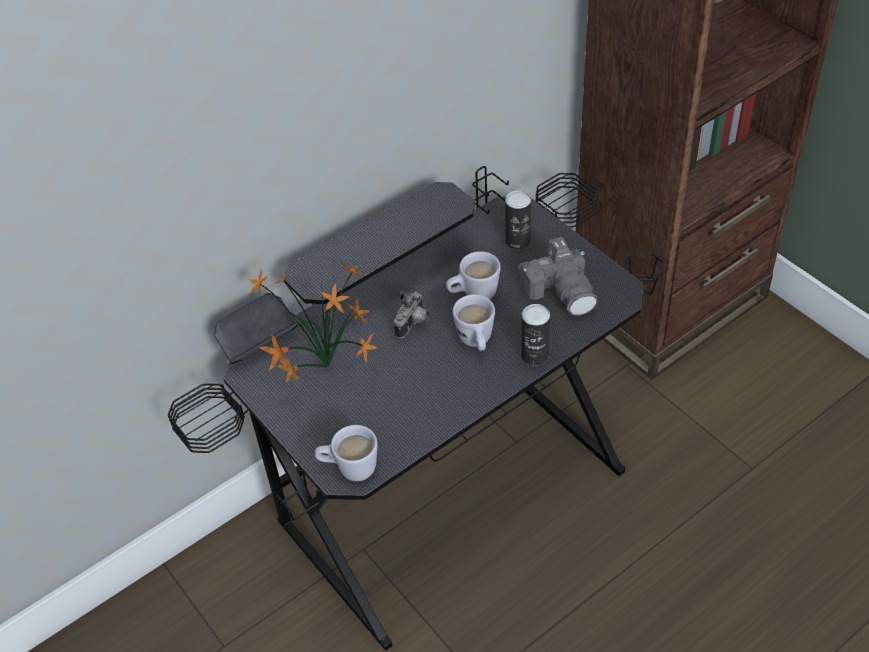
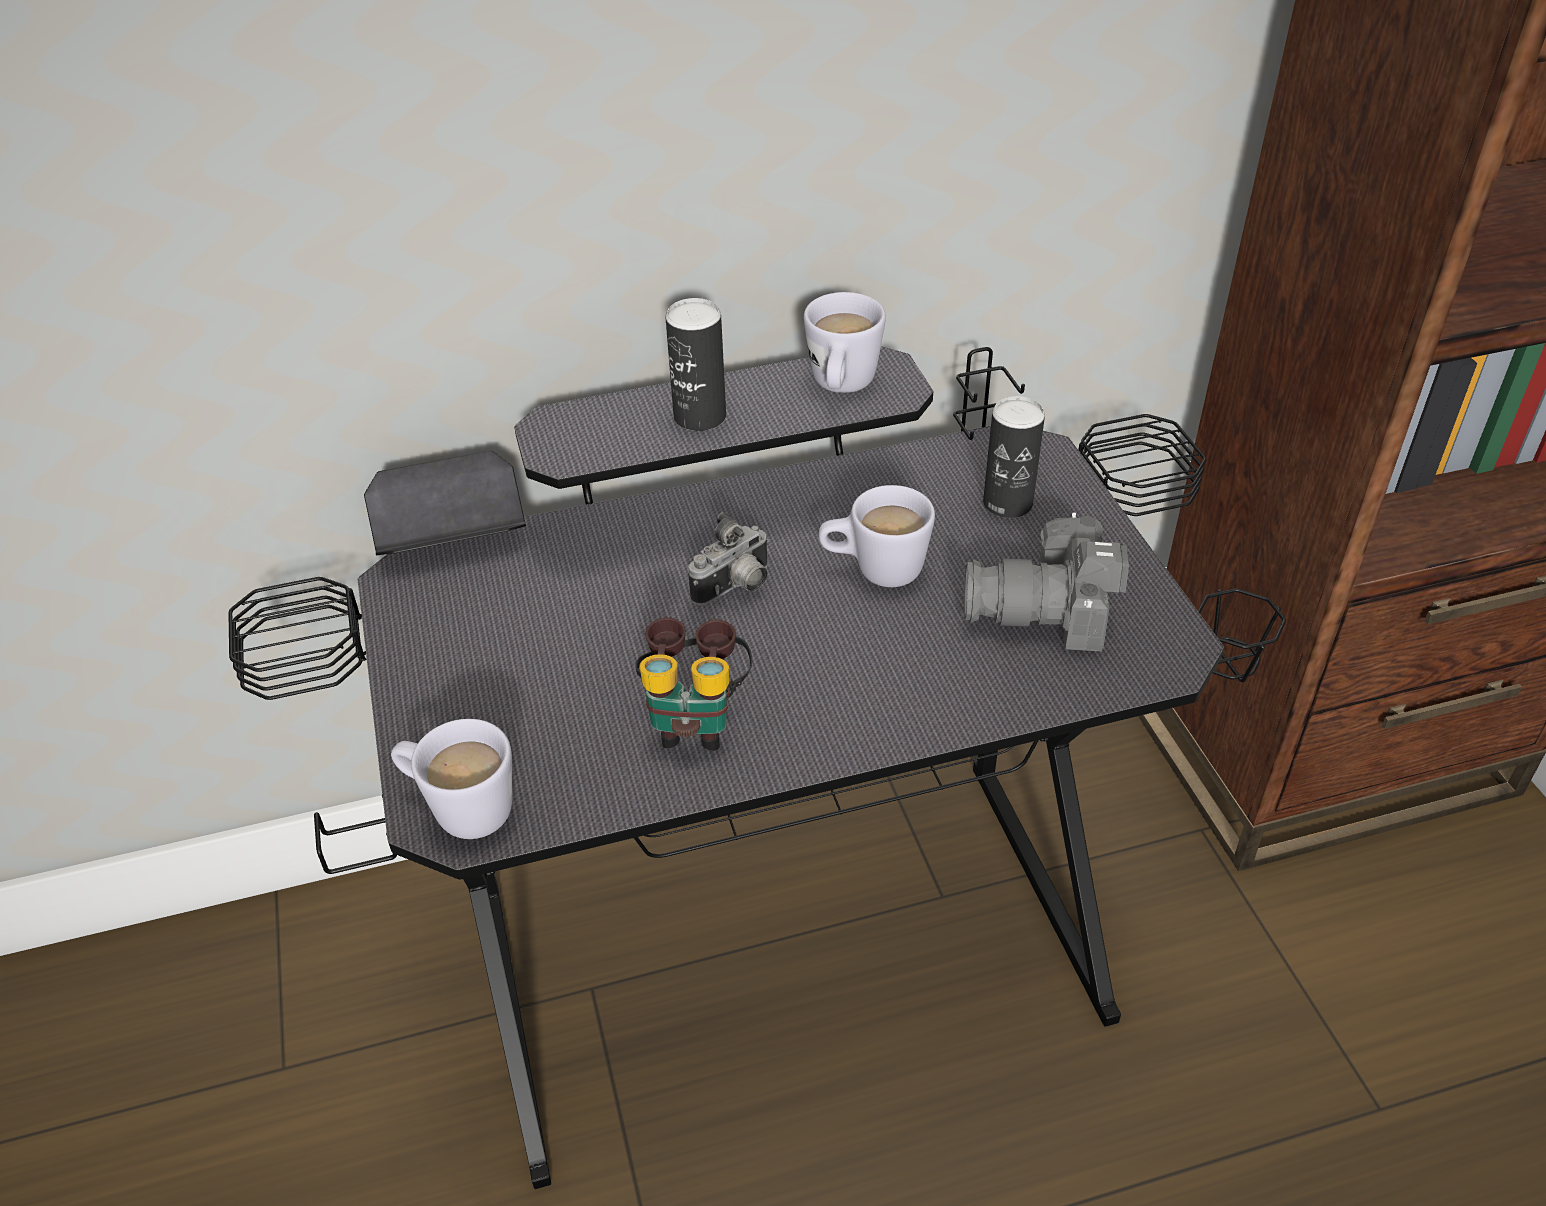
camera: 20 degrees right, 5 degrees down
(324, 369) = (531, 616): potted plant -> none
(431, 393) = (695, 720): none -> binoculars
(476, 342) = (833, 655): white mug -> white mug (841, 388)
(534, 355) = (933, 714): can -> can (700, 417)
(561, 290) = (1047, 611): camera -> camera turned 90 degrees clockwise

